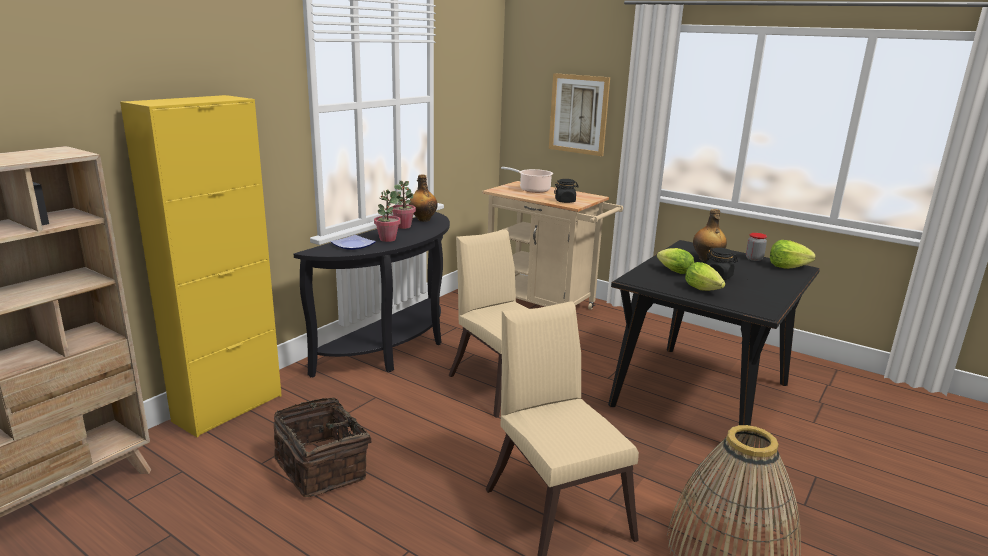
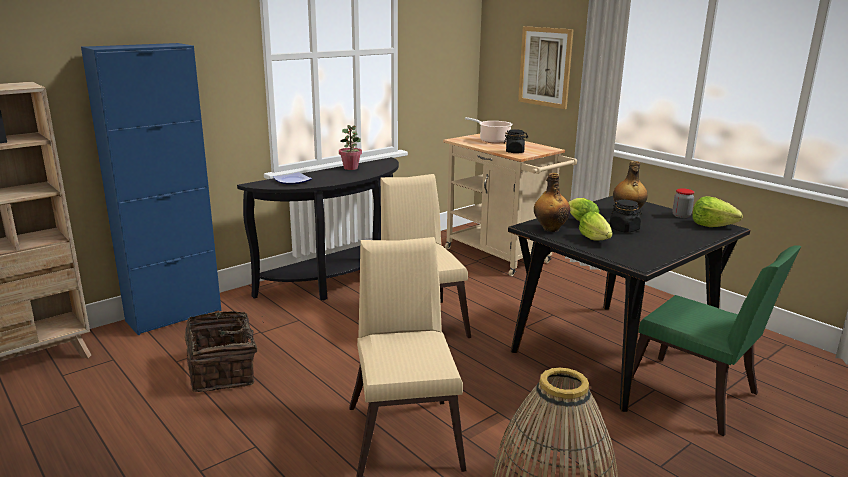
camera: 15 degrees right, 0 degrees up
(228, 408) = (174, 315): yellow cabinet -> blue cabinet
(387, 239) = (327, 178): potted plant -> none
(423, 219) = (374, 163): bottle -> bottle (550, 229)
(796, 431) = (696, 398): none -> green chair

